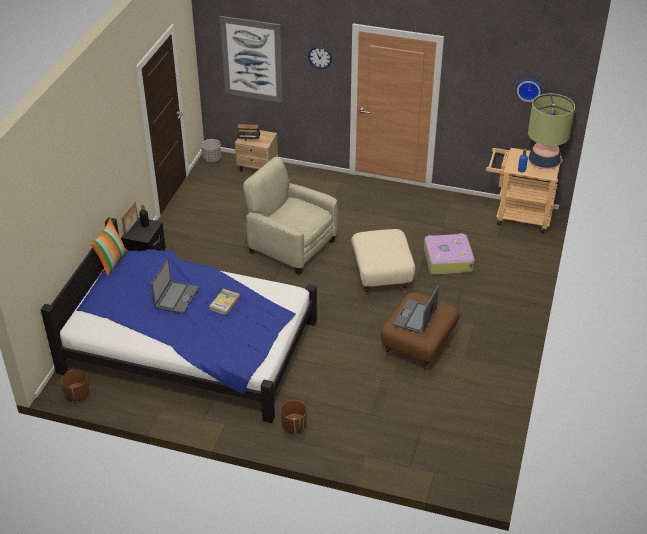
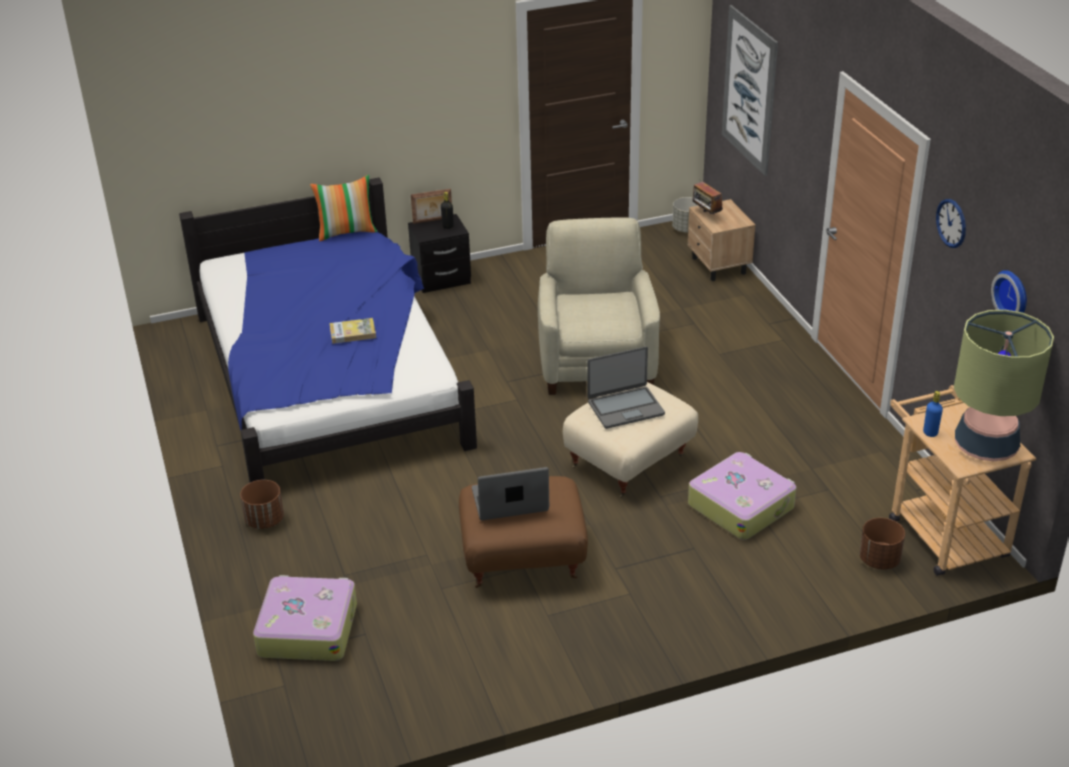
camera: 55 degrees right, 5 degrees down
(77, 394) = (178, 344): brown planter -> brown planter (879, 560)
(176, 298) = (326, 297): laptop -> laptop (625, 408)
(320, 57) = (806, 116): wall clock -> wall clock (951, 223)
(399, 445) = (307, 628): none -> suitcase

